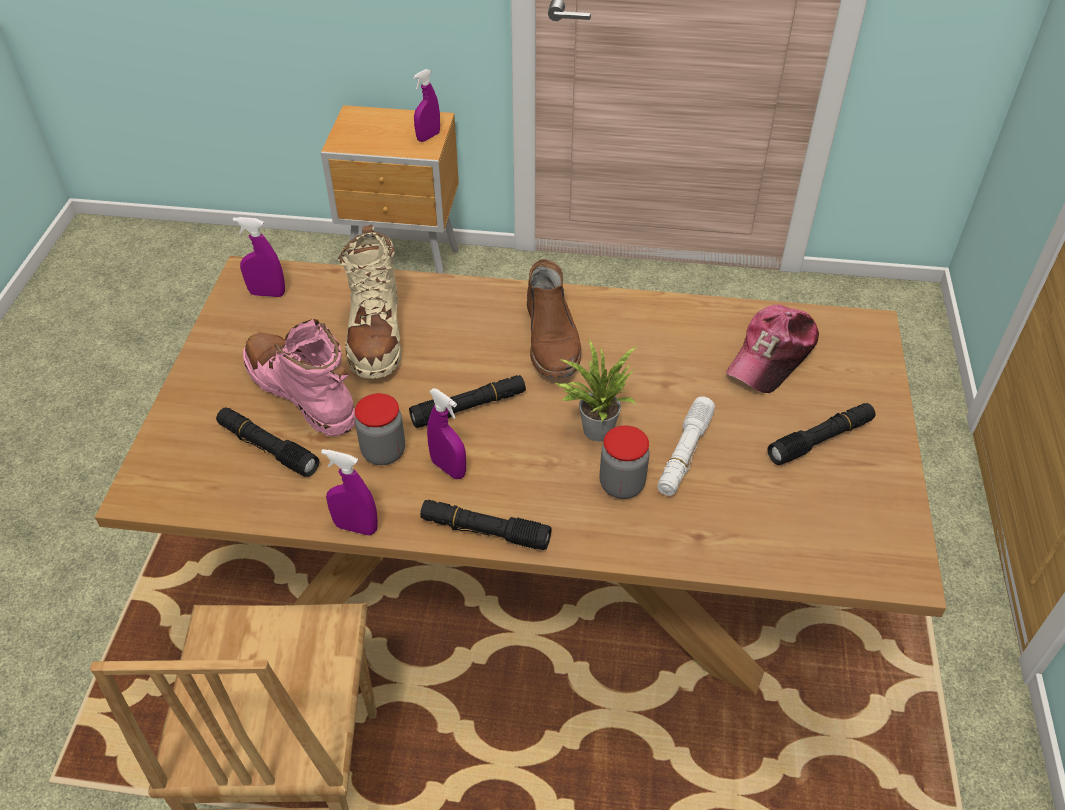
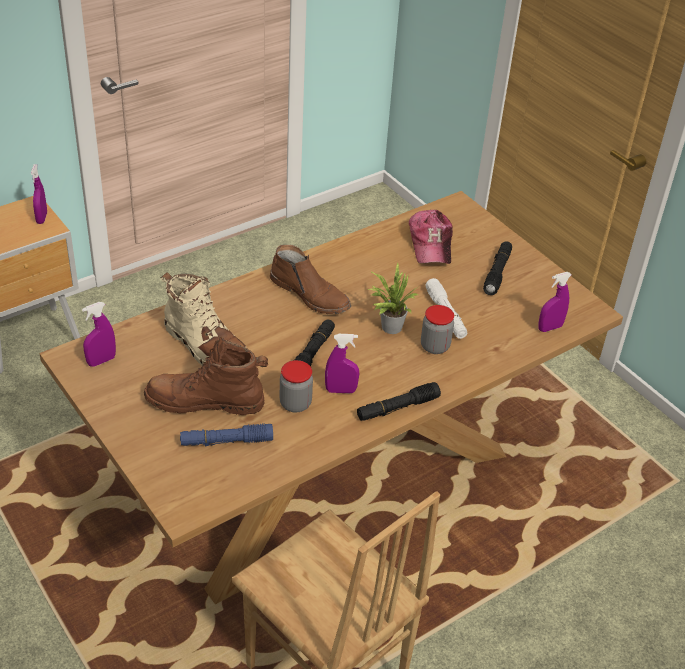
camera: 45 degrees left, 5 degrees down
(268, 448) = (226, 441): black flashlight -> blue flashlight
(302, 392) = (205, 402): pink boot -> brown boot
(356, 527) = (331, 448): purple spray bottle -> purple spray bottle (550, 328)

